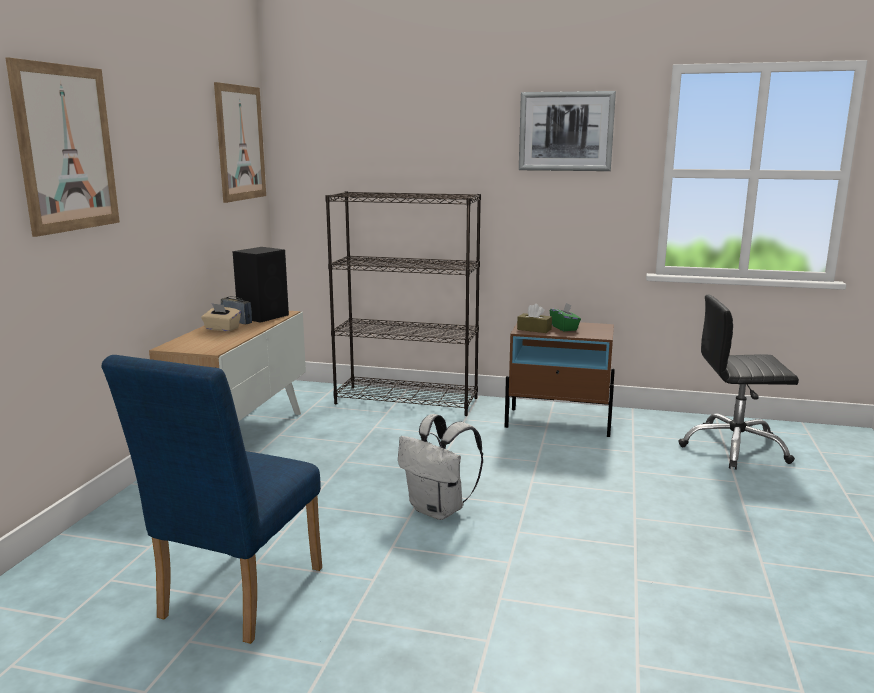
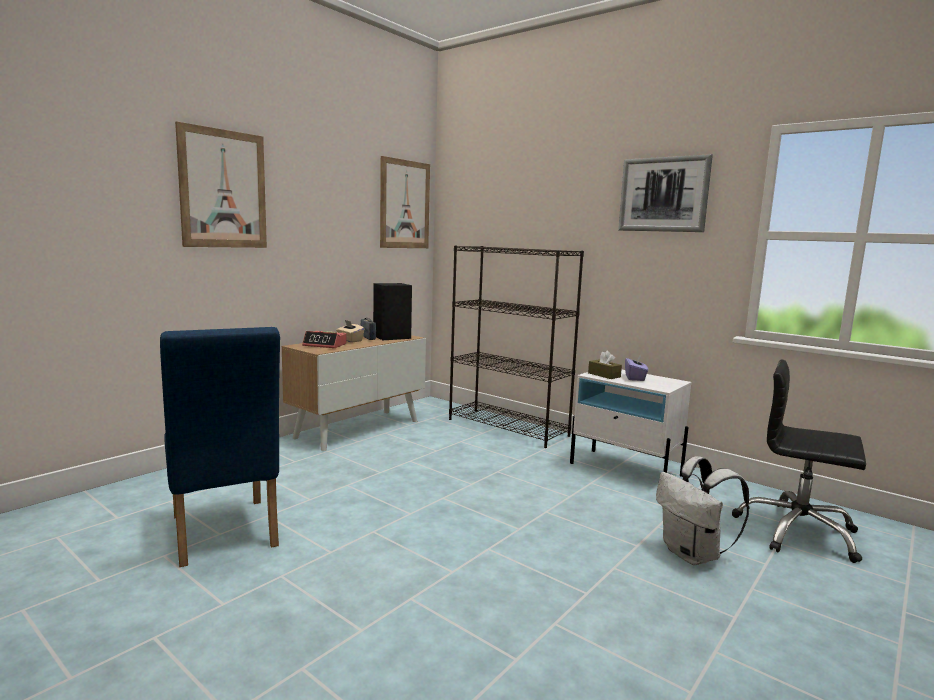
camera: 25 degrees right, 5 degrees down
(204, 340) = (325, 345): none -> alarm clock
(234, 598) = (224, 536): blue chair -> blue chair turned 75 degrees counterclockwise
(439, 510) = (441, 514): white backpack -> white backpack (693, 555)
(559, 422) = (625, 469): brown nightstand -> white nightstand
(564, 328) = (635, 378): green tissue box -> purple tissue box

